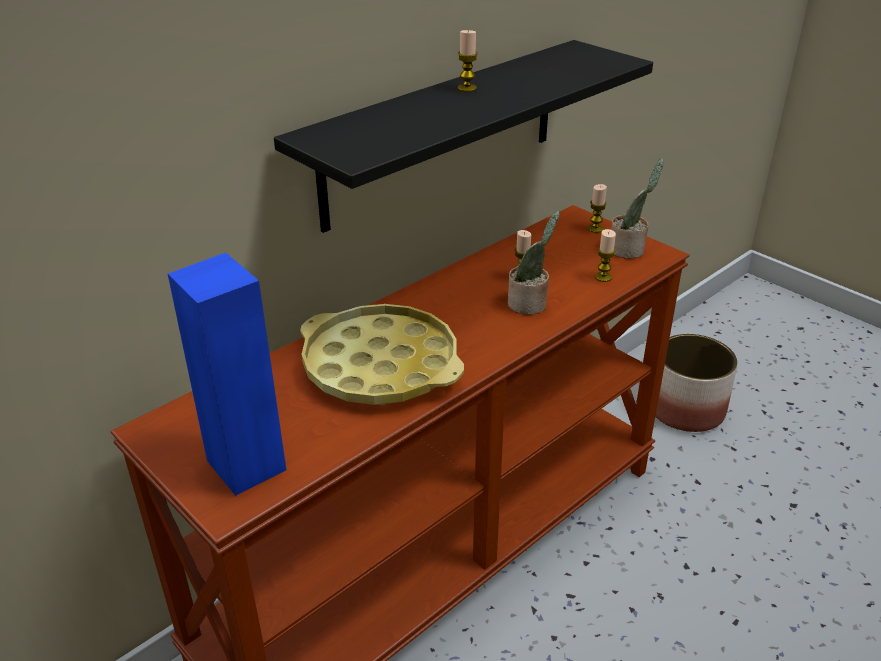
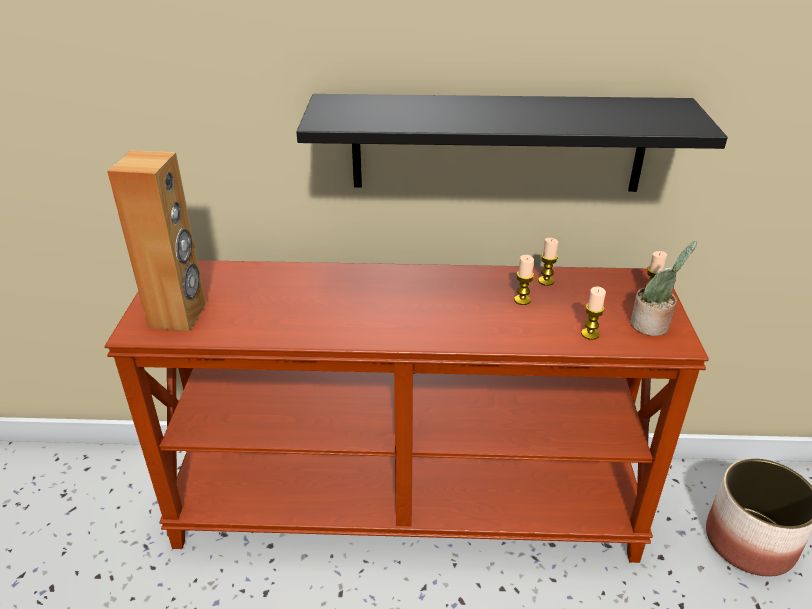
camera: 45 degrees right, 0 degrees up
(247, 464) = (178, 316): blue speaker -> brown speaker
(381, 365) = (332, 304): yellow tray -> none
(467, 88) = (505, 105): candle -> candle (546, 281)
(529, 305) = (494, 322): potted plant -> none

